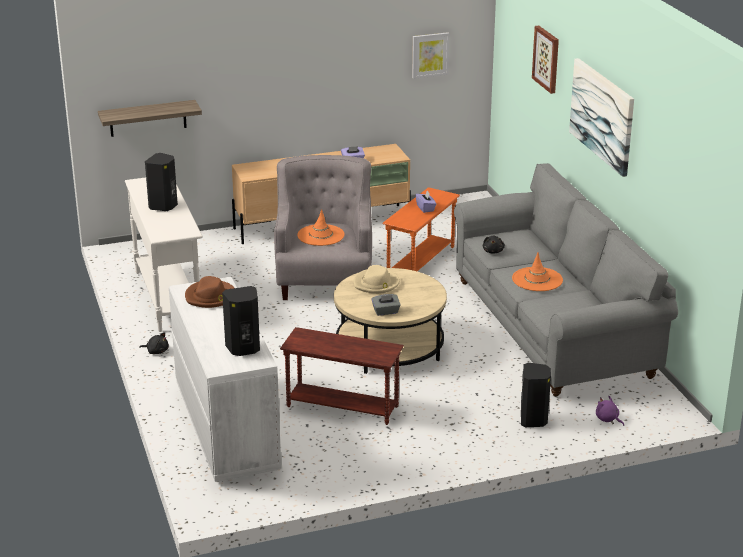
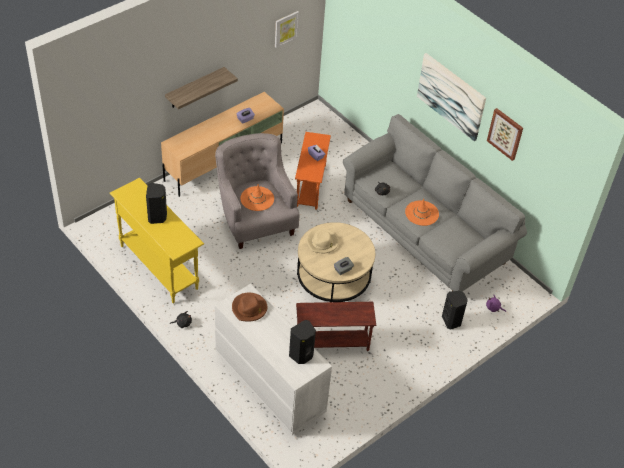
camera: 25 degrees left, 20 degrees up
(147, 118) = (105, 133): shelf -> shelf (195, 88)
(168, 297) = (159, 266): white console table -> yellow console table
(547, 59) = (389, 40): picture -> picture (505, 133)

